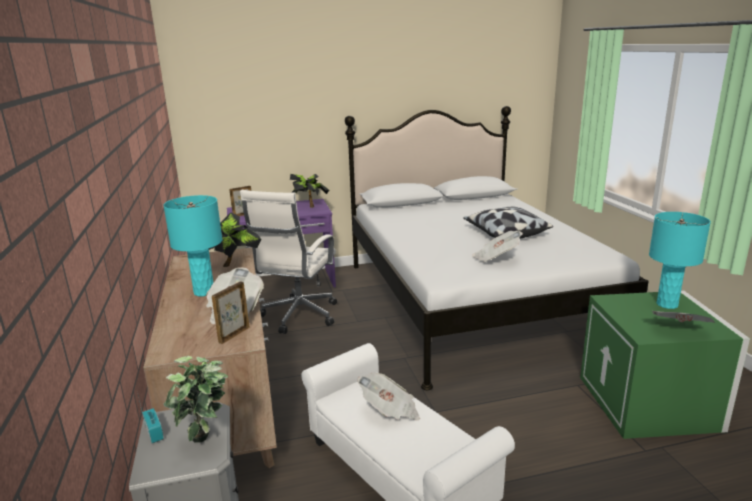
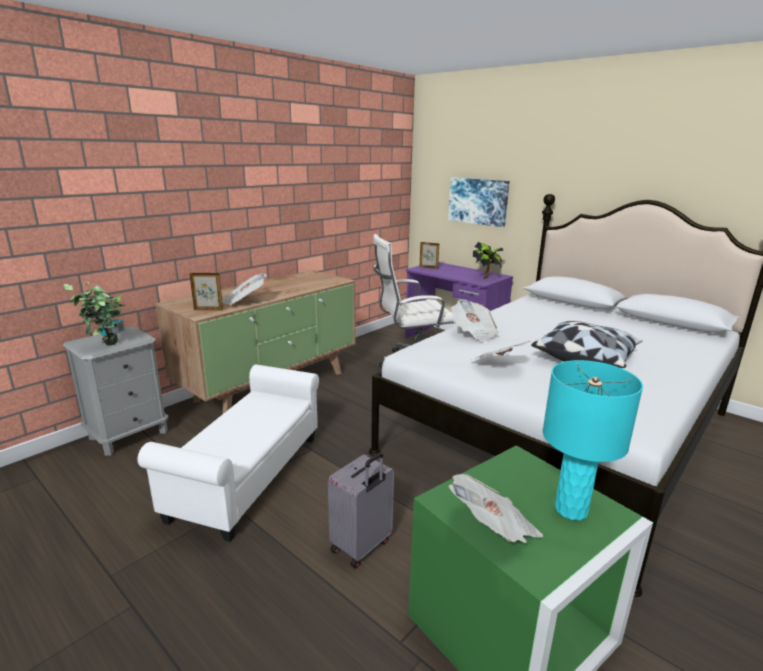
camera: 55 degrees right, 0 degrees up
(204, 292) = (264, 289): turquoise table lamp -> none
(232, 264) = (318, 283): potted plant -> none
(269, 133) = (478, 201): none -> picture
(390, 411) = (256, 420): newspaper -> newspaper (473, 332)
(544, 435) = (362, 546): none -> grey suitcase

